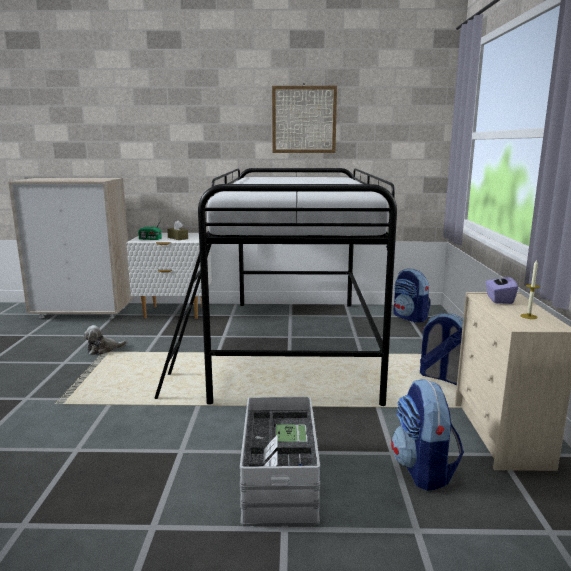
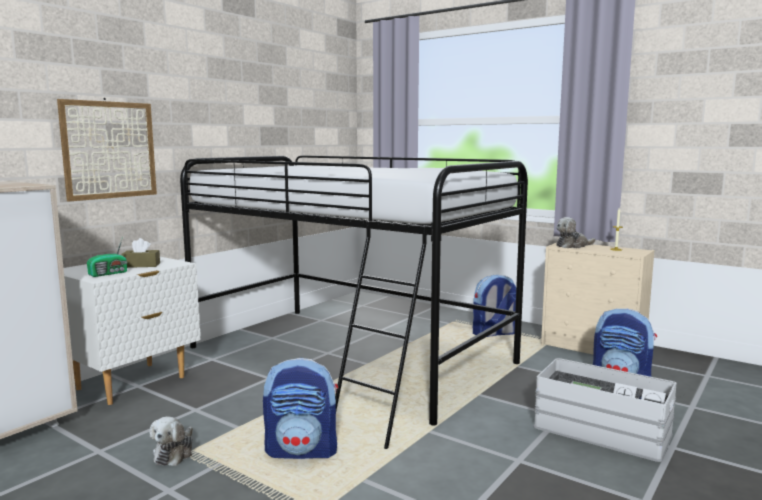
camera: 55 degrees left, 5 degrees down
(304, 118) = (242, 97): picture -> picture (109, 148)
(410, 317) = (366, 306): backpack -> backpack (302, 451)
(499, 299) = (573, 246): purple tissue box -> plush toy

